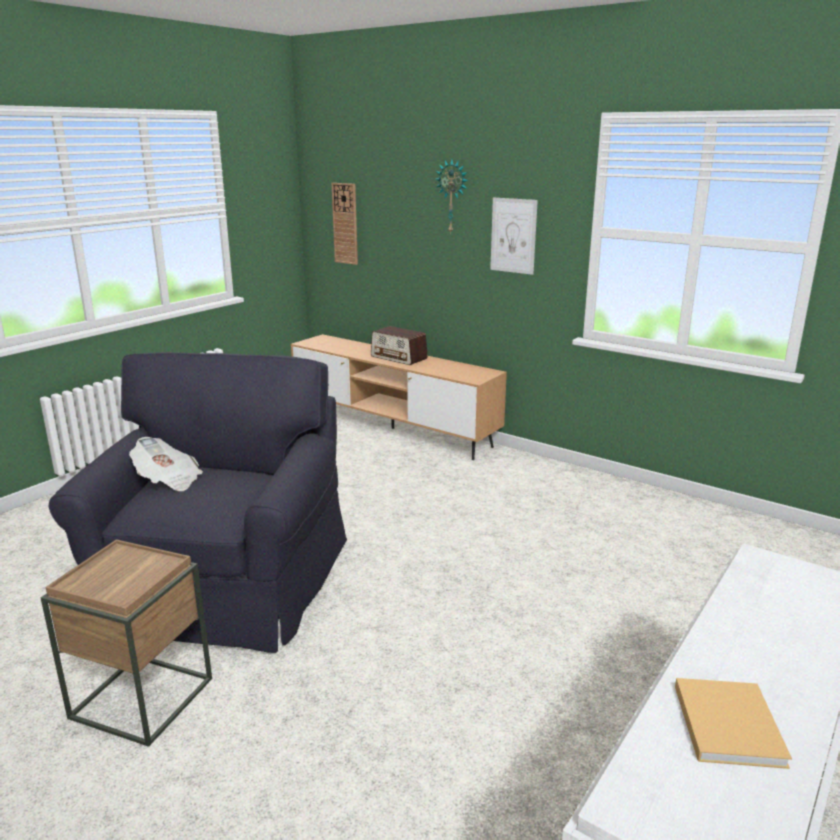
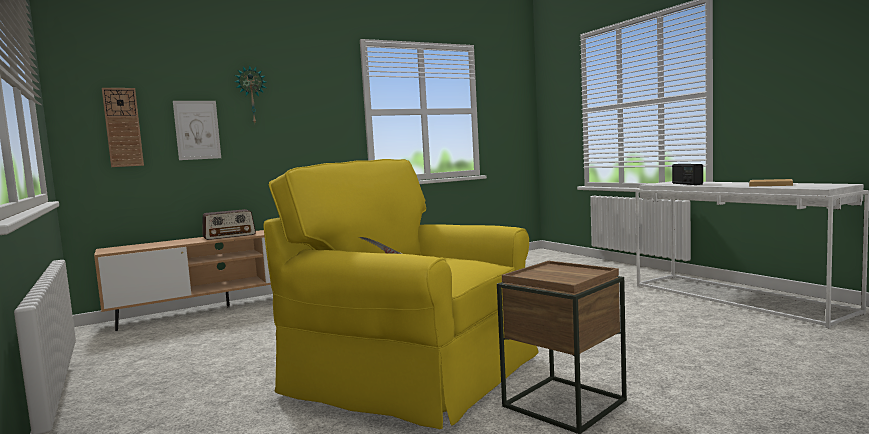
camera: 65 degrees left, 15 degrees down
(221, 585) = (416, 373): black armchair -> yellow armchair
(513, 235) = (309, 121): picture -> picture (197, 130)
(756, 600) = (686, 184): none -> radio

